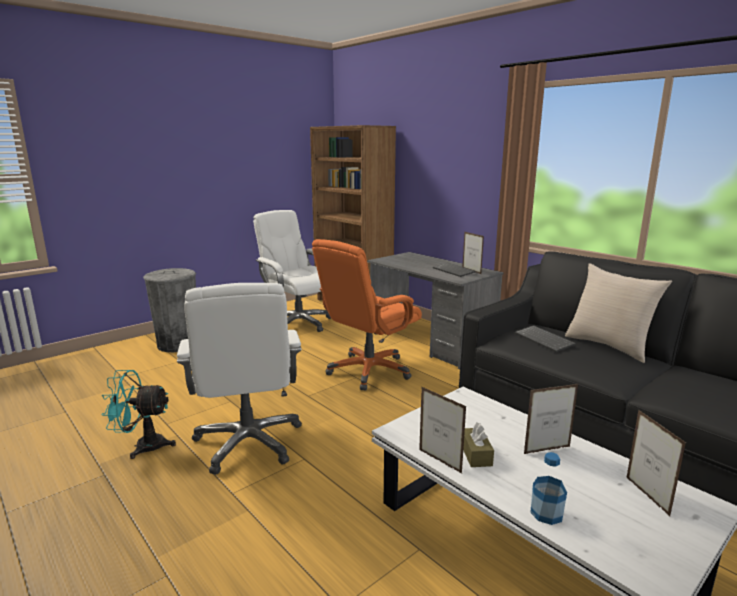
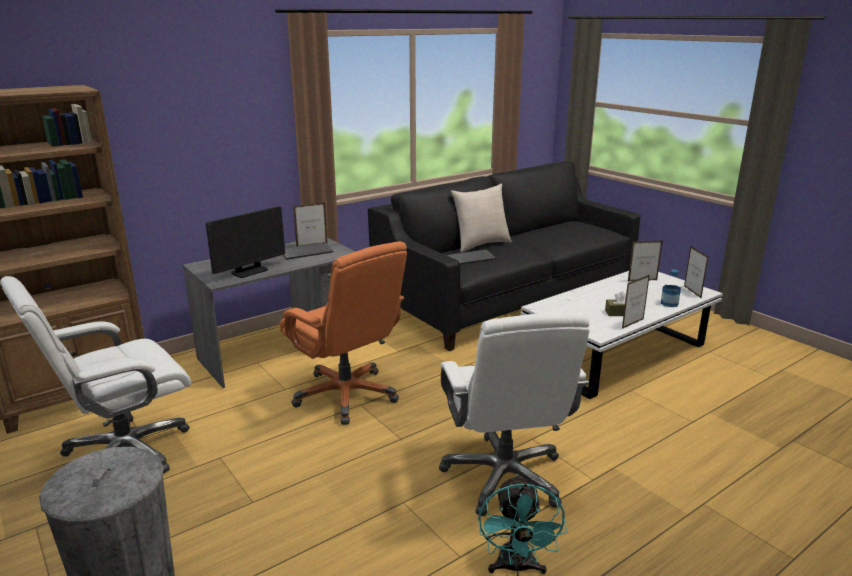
camera: 85 degrees left, 5 degrees up
(249, 442) = (504, 476): white office chair -> white office chair turned 90 degrees clockwise
(402, 263) = (249, 271): none -> monitor
(547, 450) = (607, 294): picture frame -> picture frame (692, 292)

